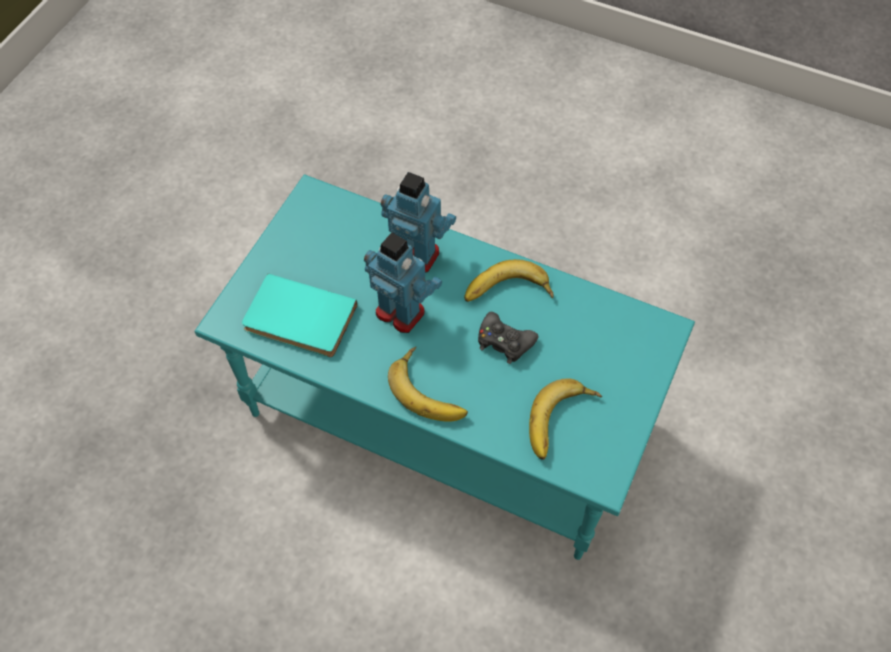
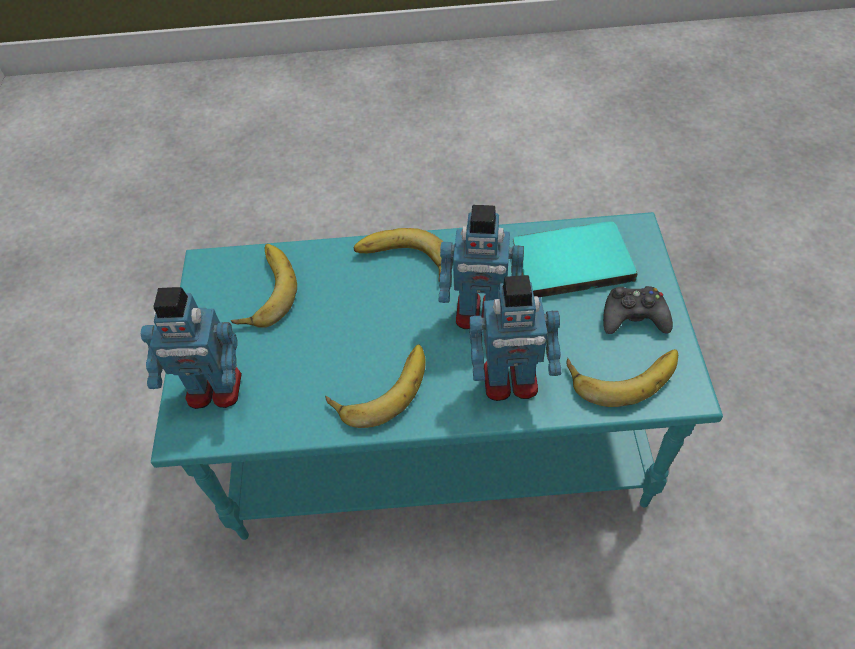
camera: 155 degrees right, 5 degrees down
(340, 224) = (621, 373): none -> banana
(504, 342) = (357, 335): black game controller -> black game controller (634, 317)
(633, 351) = (214, 390): none -> toy robot

